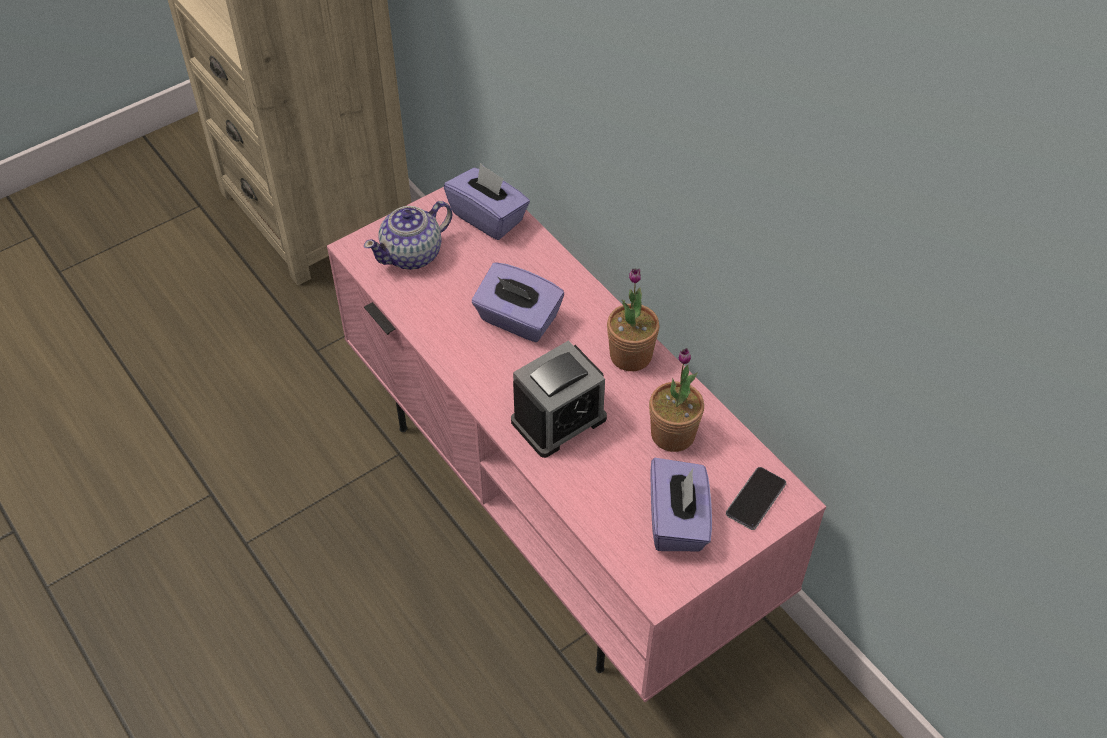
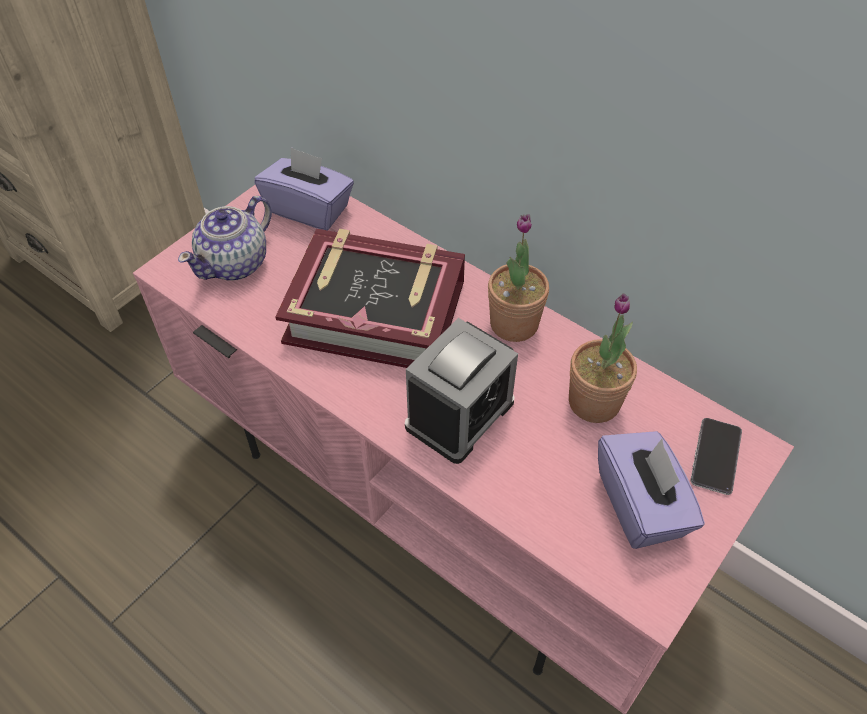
camera: 15 degrees left, 0 degrees up
(518, 320) = (376, 311): purple tissue box -> book

